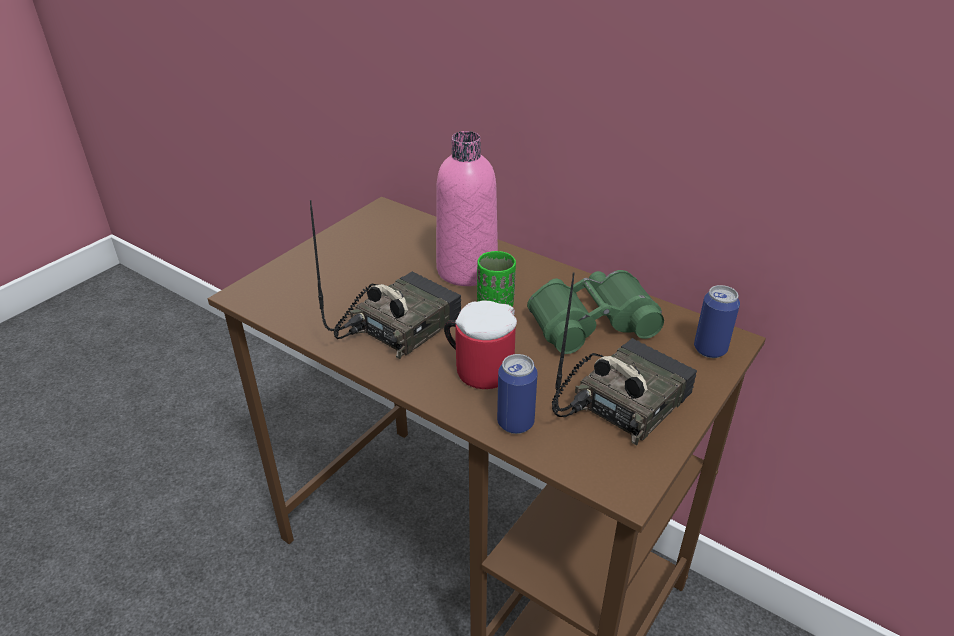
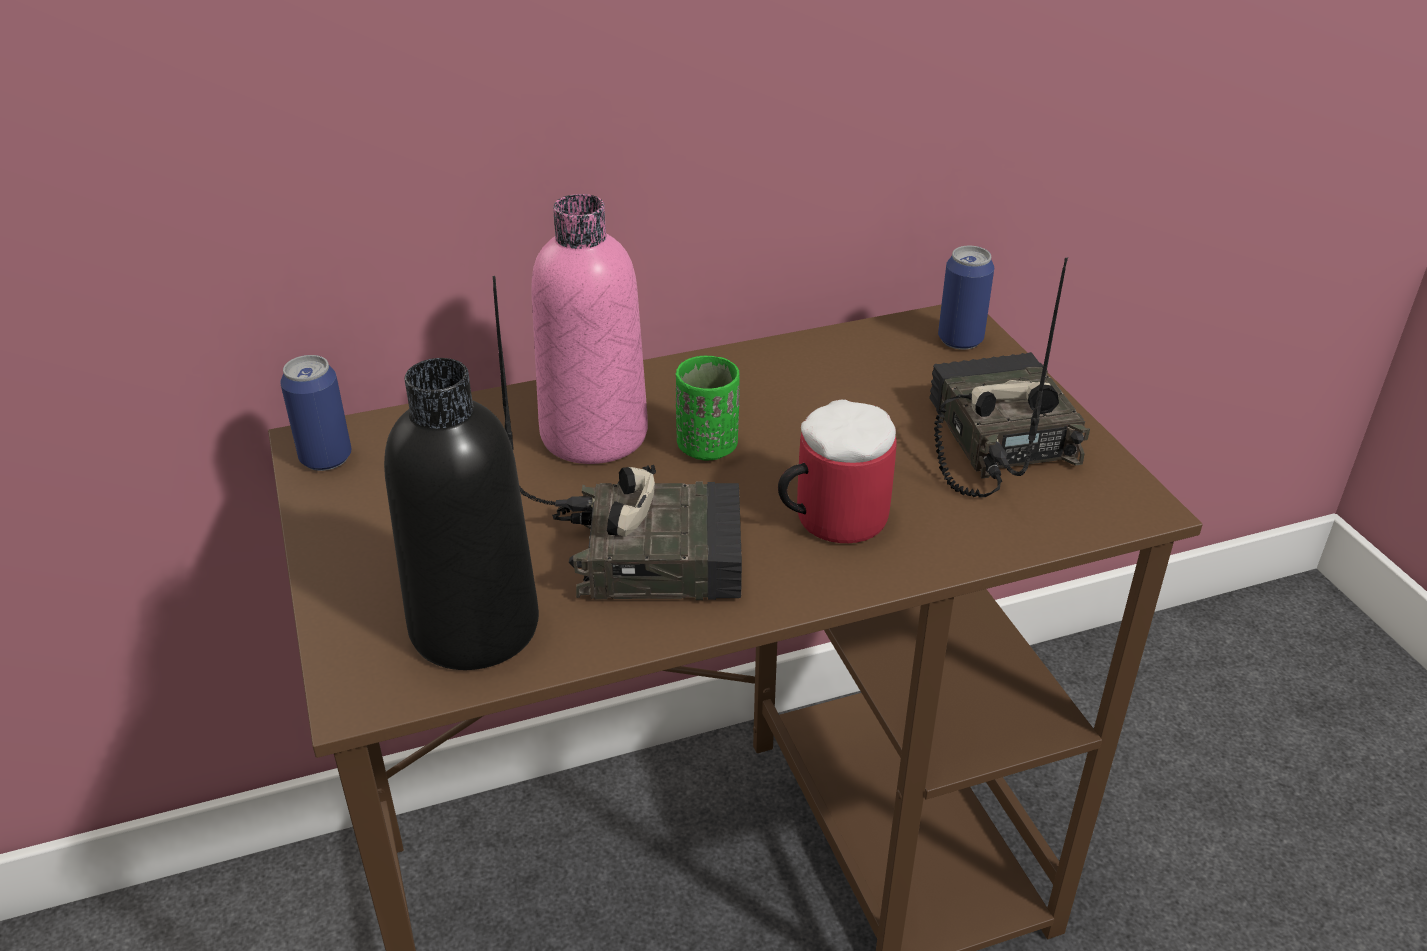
camera: 55 degrees left, 0 degrees up
(303, 301) = (474, 627): none -> black bottle
(397, 324) = (652, 551): radio -> radio turned 105 degrees clockwise
(515, 423) = (965, 536): can -> can (326, 458)
(591, 321) = (824, 390): green binoculars -> none

